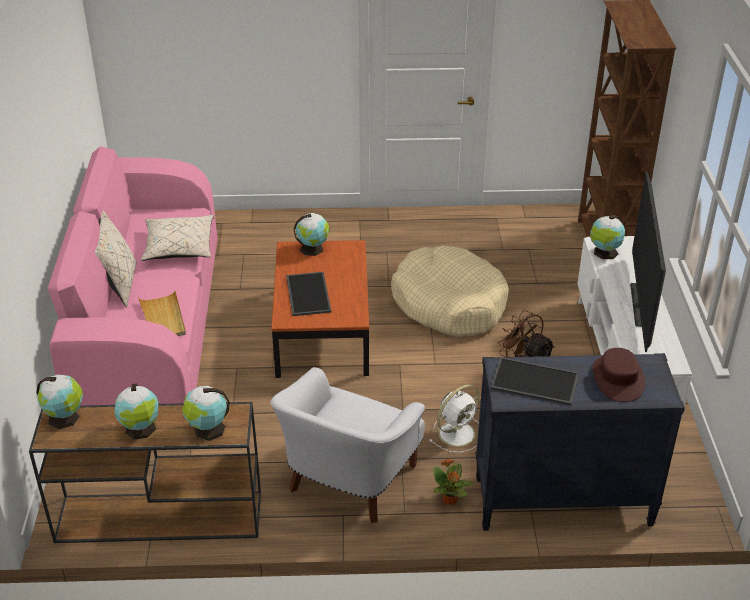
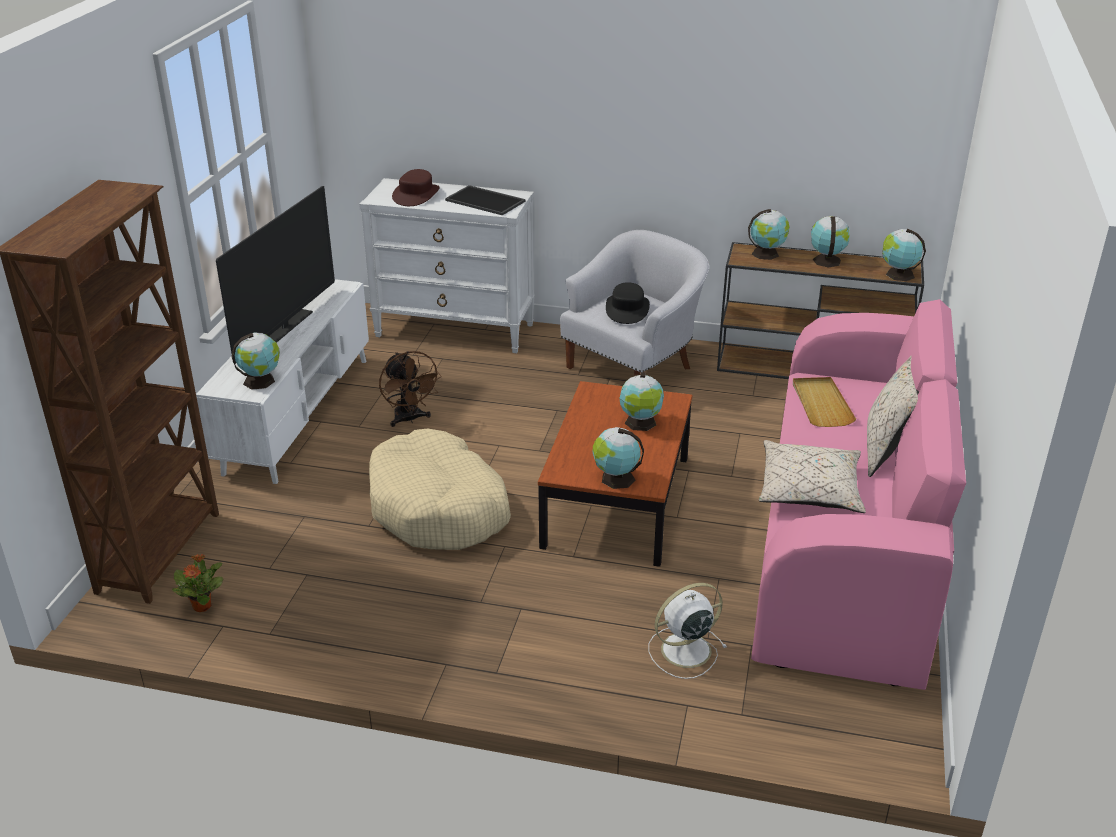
camera: 165 degrees left, 5 degrees down
(307, 294) = (640, 423): tray -> globe
(353, 415) = (627, 309): none -> black hat
(449, 500) = (549, 343): potted plant -> potted plant (202, 606)
(458, 433) = (513, 385): white fan -> white fan (684, 651)
(561, 502) = (455, 330): black dresser -> white dresser

